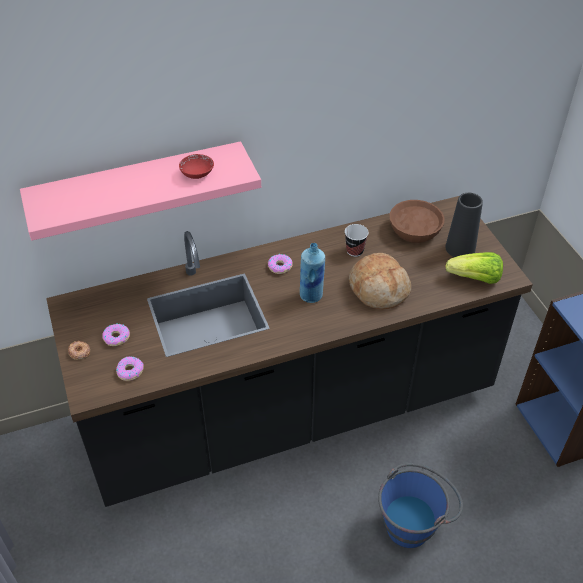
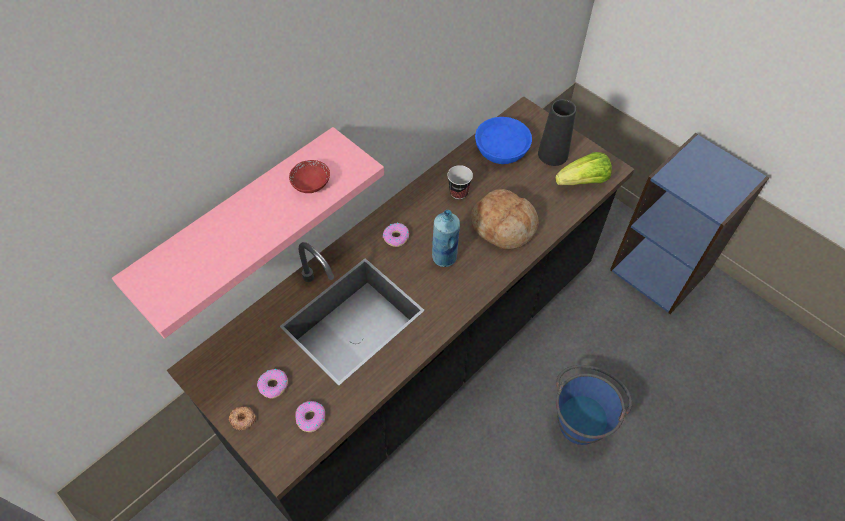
camera: 25 degrees left, 10 degrees up
(414, 230) = (501, 150): brown bowl -> blue bowl

